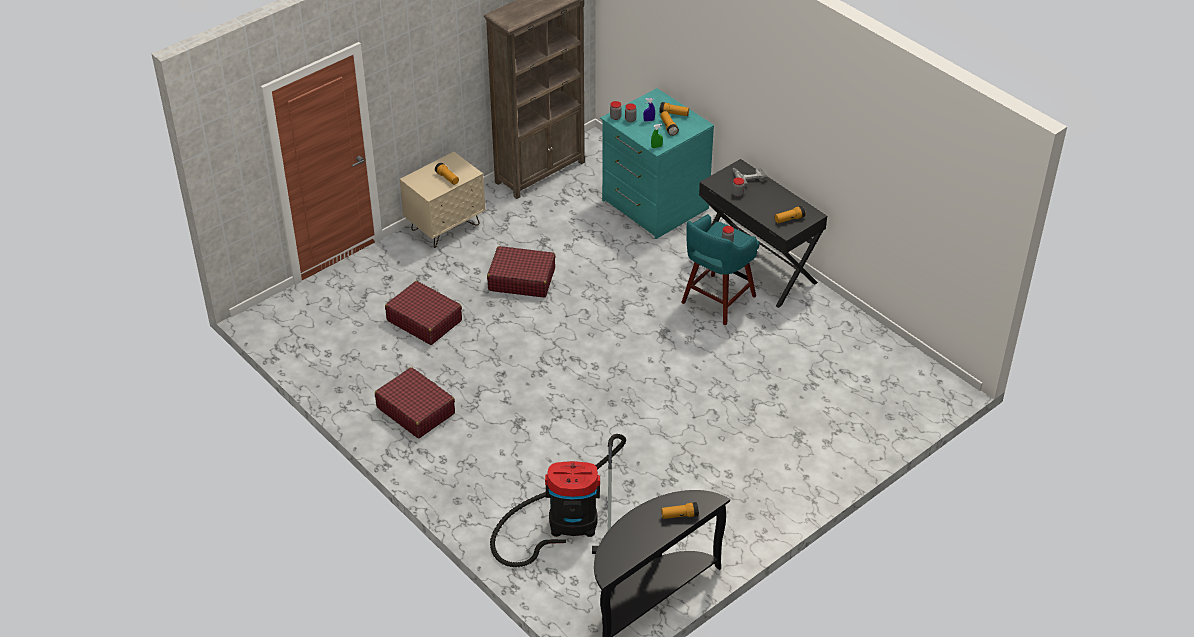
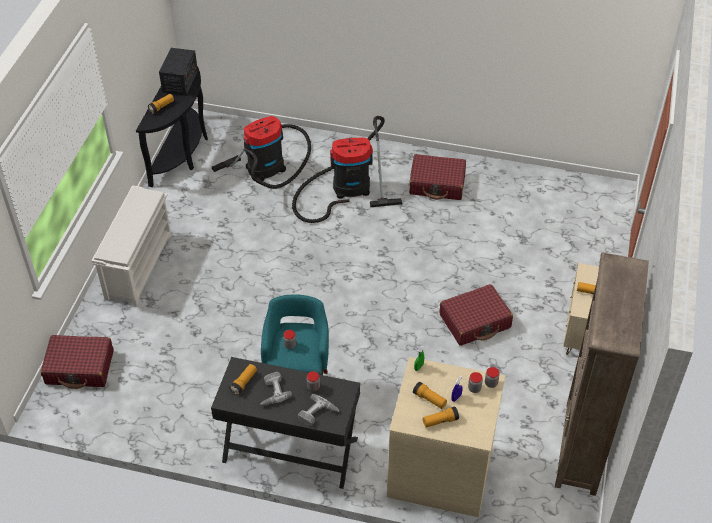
camera: 145 degrees right, 5 degrees up
(424, 320) = (507, 247): red suitcase -> red suitcase (80, 367)
(509, 453) = (347, 188): none -> vacuum cleaner
(633, 541) = (180, 82): none -> radio
(654, 205) = (441, 469): turquoise dresser -> beige dresser
(772, 204) = (272, 392): none -> power drill
(789, 478) = (138, 266): none -> white shoe rack

